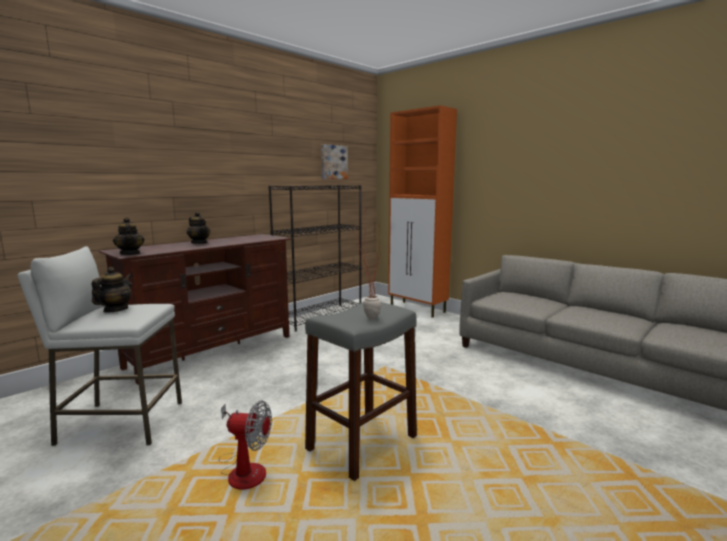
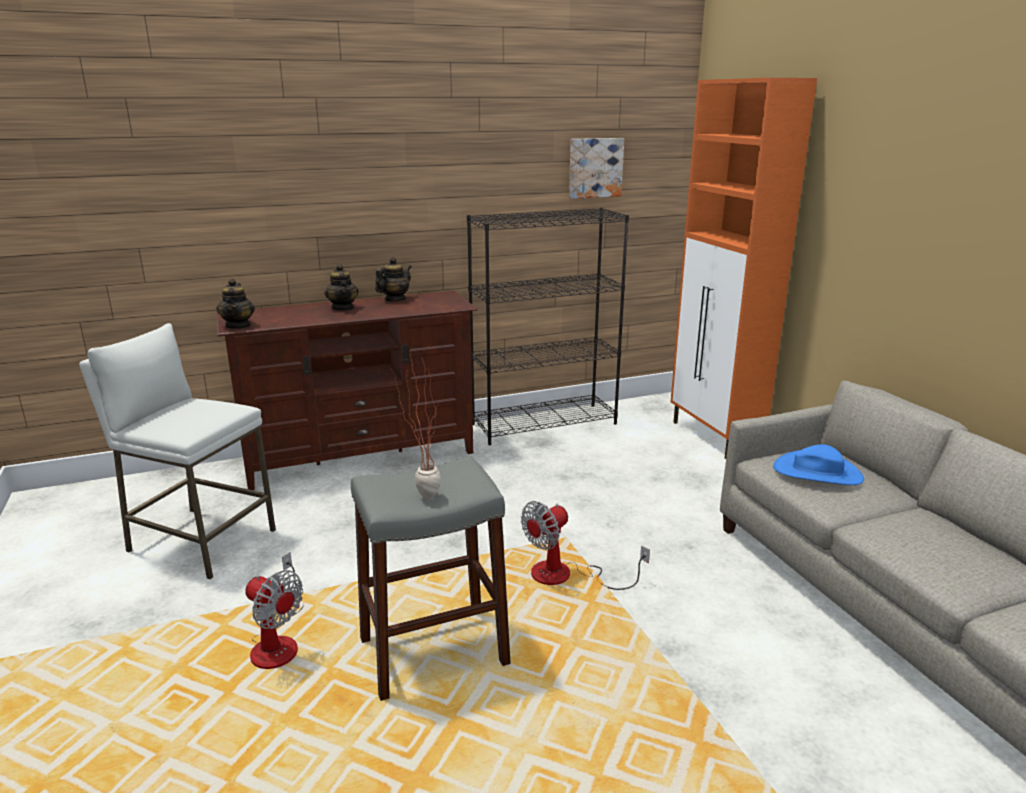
camera: 25 degrees right, 10 degrees up
(115, 310) = (187, 410): teapot -> teapot (394, 299)
(403, 384) = (566, 576): none -> fan
(515, 299) = (817, 472): none -> blue hat

